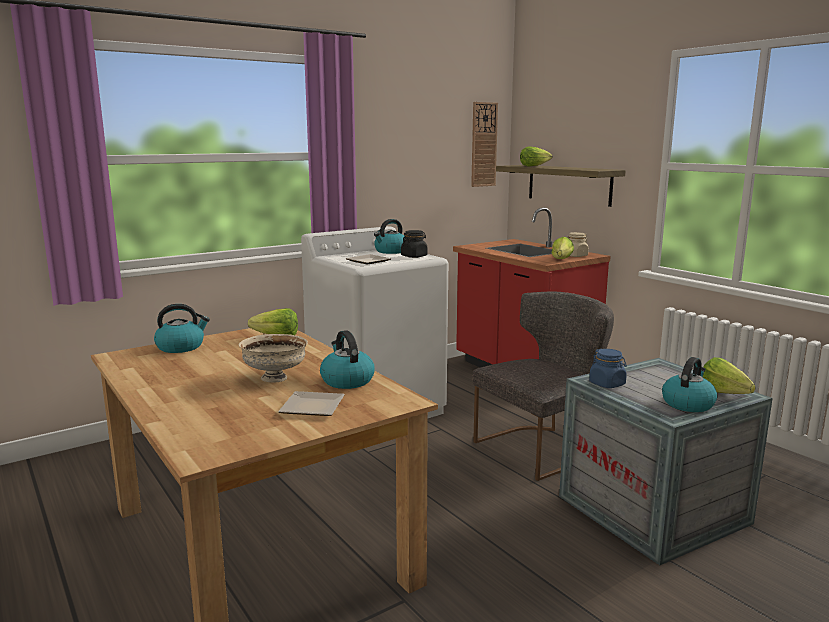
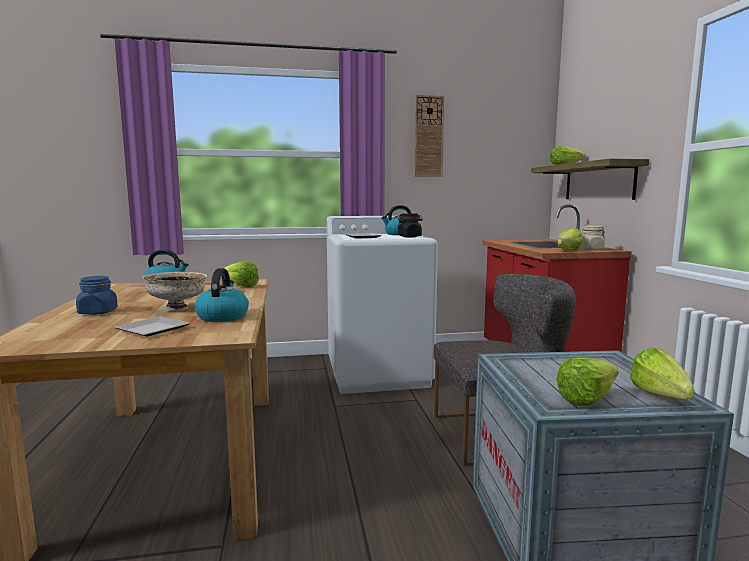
camera: 25 degrees right, 5 degrees down
(483, 144) = (523, 150): wall clock -> wall clock (428, 136)
(607, 384) = (516, 364): blue jar -> blue jar (98, 312)
(688, 404) = (592, 399): kettle -> lettuce

